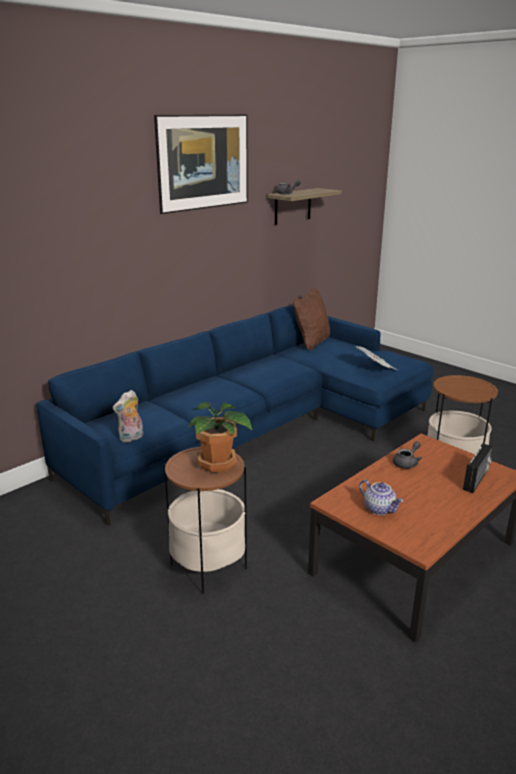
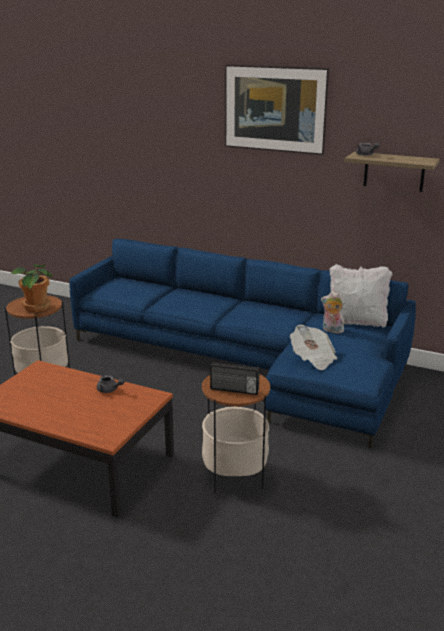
camera: 70 degrees right, 0 degrees up
(131, 438) = (104, 292): plush toy -> plush toy (331, 330)
(311, 343) = (356, 322): brown pillow -> white pillow
(380, 509) = (34, 385): teapot -> none
(476, 480) = (91, 423): radio -> radio (234, 390)

